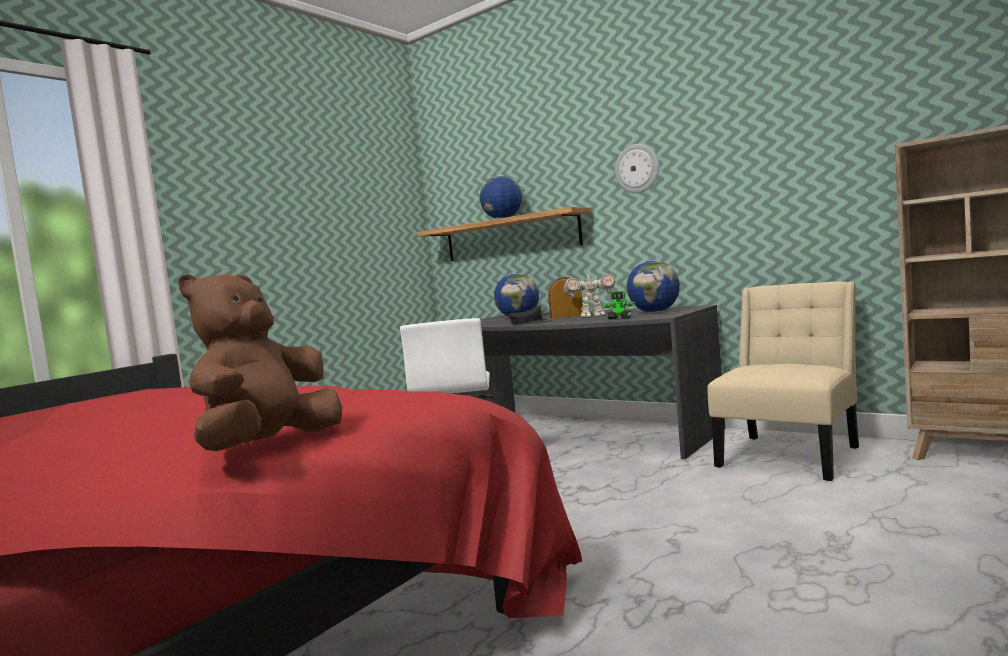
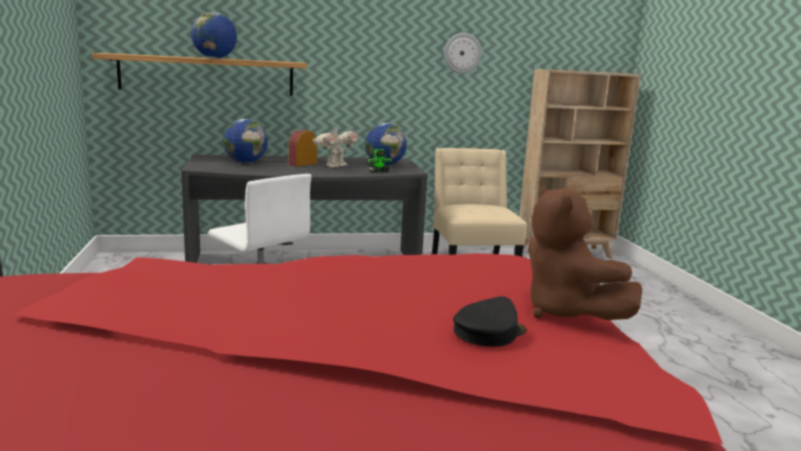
camera: 50 degrees left, 10 degrees up
(530, 322) = (292, 171): black cap -> black cap (488, 332)
(637, 168) = (353, 38): wall clock -> wall clock (462, 53)

